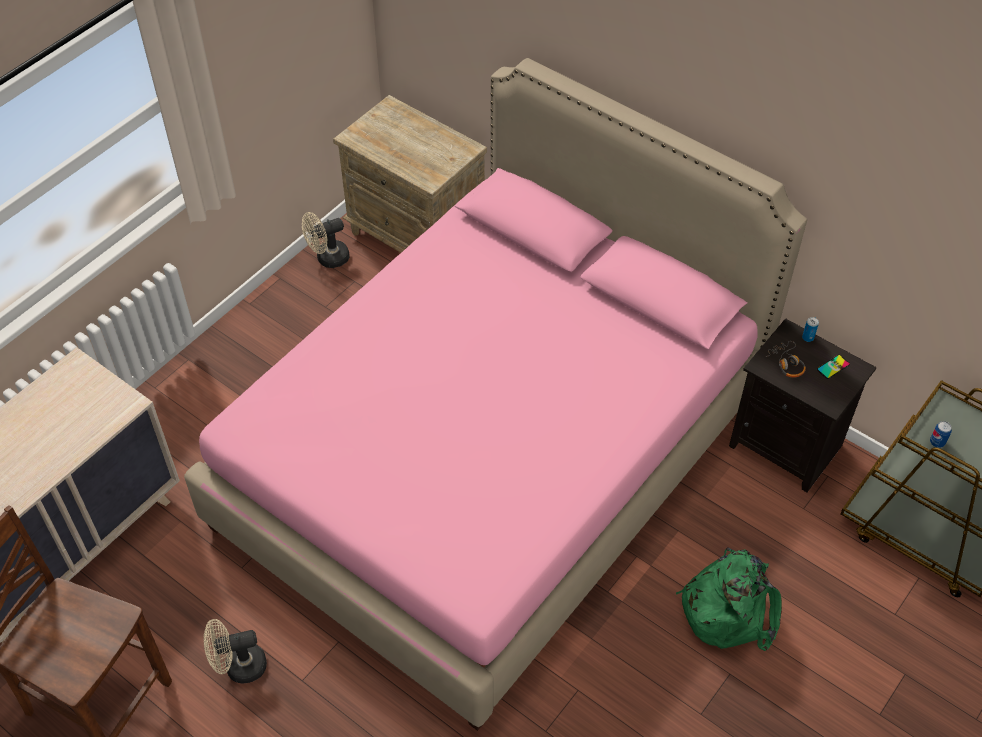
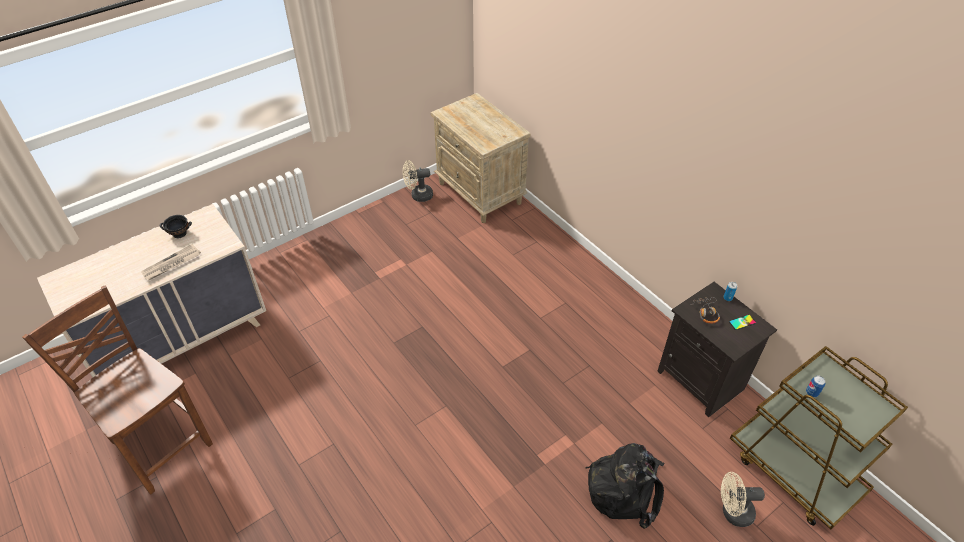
camera: 15 degrees right, 5 degrees down
(50, 403) = (180, 234): none -> black bowl
(59, 450) = (171, 264): none -> newspaper
(239, 667) = (260, 445): beige fan -> beige fan (732, 512)
(491, 459) = (482, 344): pink bed -> none
(729, 607) = (625, 488): green backpack -> black backpack

